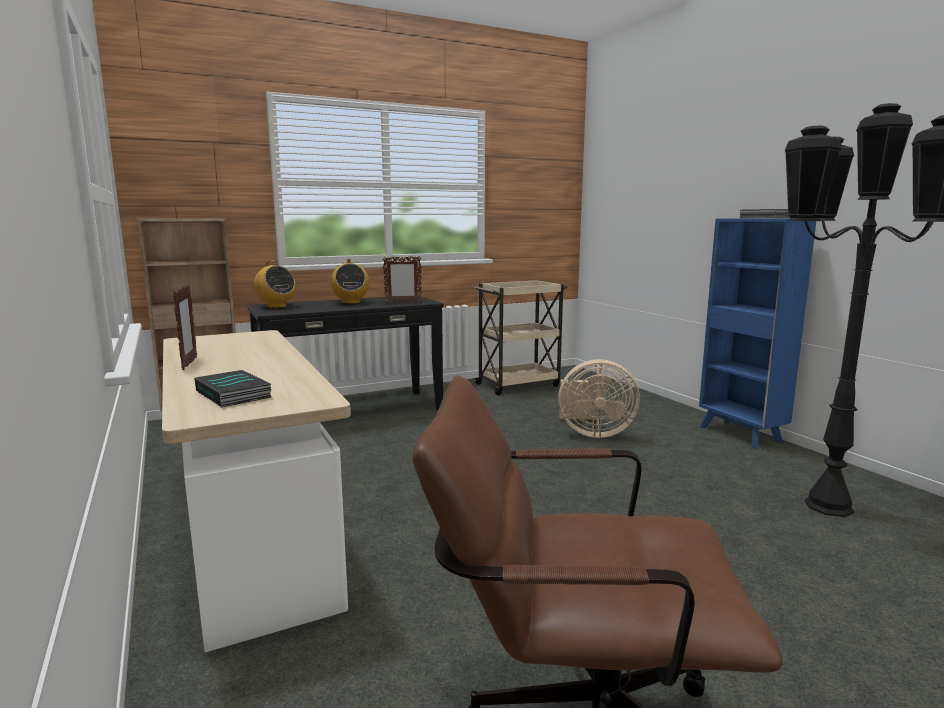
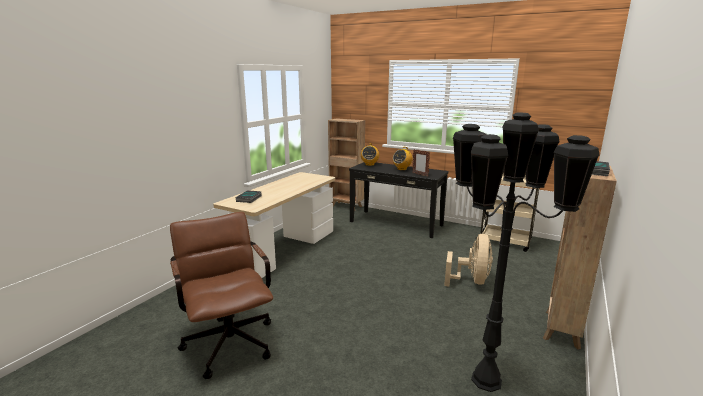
camera: 55 degrees right, 5 degrees up
(189, 363) = (274, 184): picture frame -> none
(592, 432) = (471, 281): beige fan -> beige fan turned 135 degrees counterclockwise
(741, 434) = (561, 330): blue bookcase -> brown bookcase

